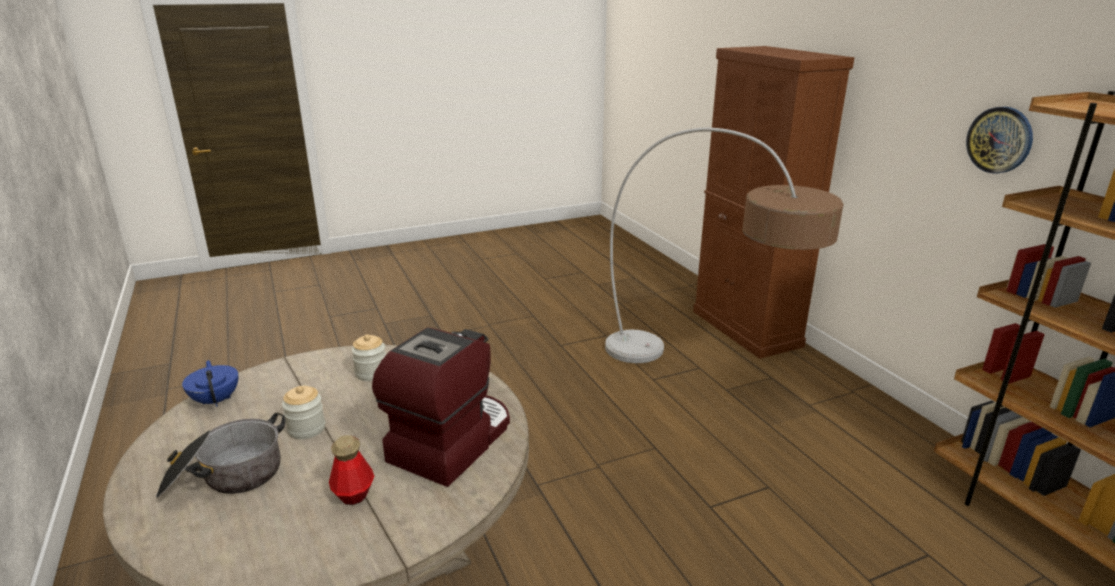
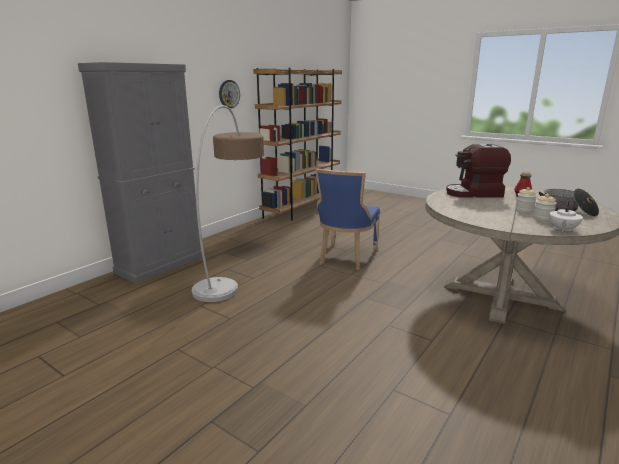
camera: 120 degrees left, 5 degrees down
(216, 400) = (562, 229): blue teapot -> white teapot
(371, 373) = (474, 213): jar -> jar (543, 218)
(672, 490) = (346, 257): none -> blue chair
(746, 328) = (160, 264): brown cabinet -> grey cabinet

